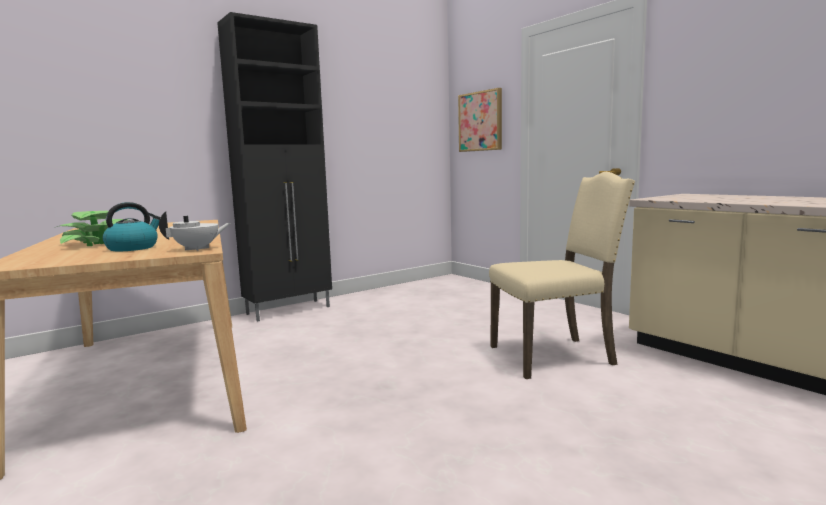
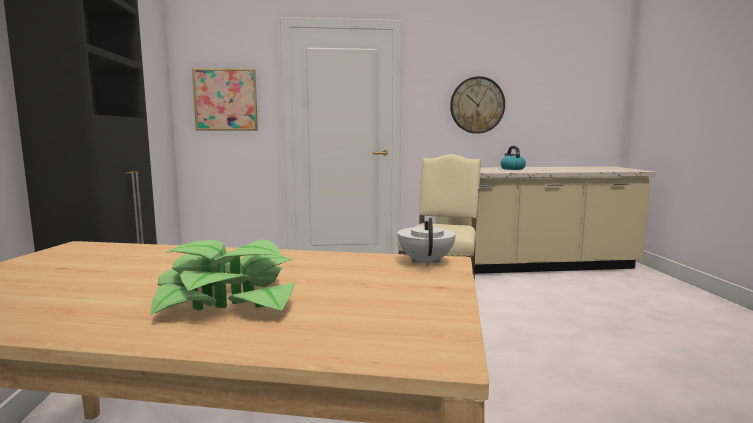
camera: 60 degrees left, 0 degrees up
(133, 248) = (352, 284): kettle -> kettle (512, 169)
(760, 93) = (477, 105): none -> wall clock

